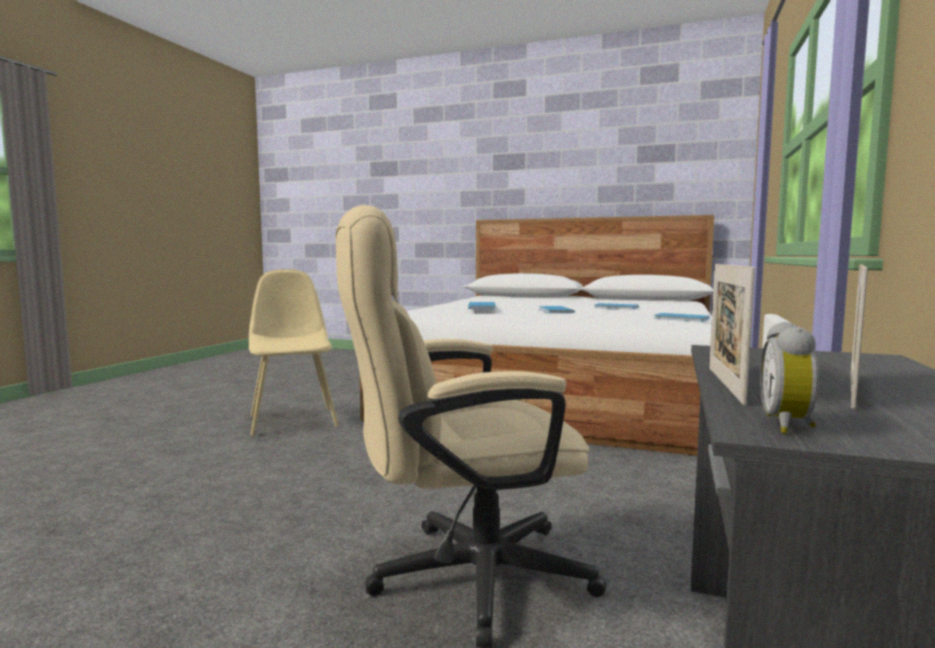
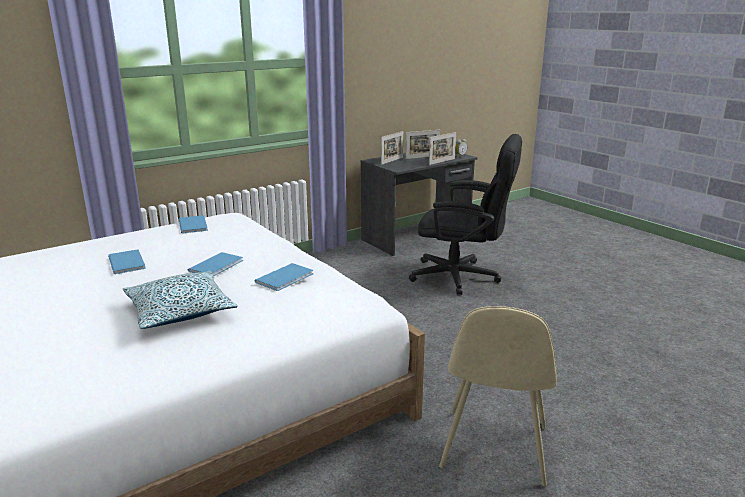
camera: 145 degrees left, 15 degrees up
(460, 577) = (463, 277): beige office chair -> black office chair
(506, 304) = (180, 311): none -> pillow
(837, 363) = (392, 161): none -> picture frame

